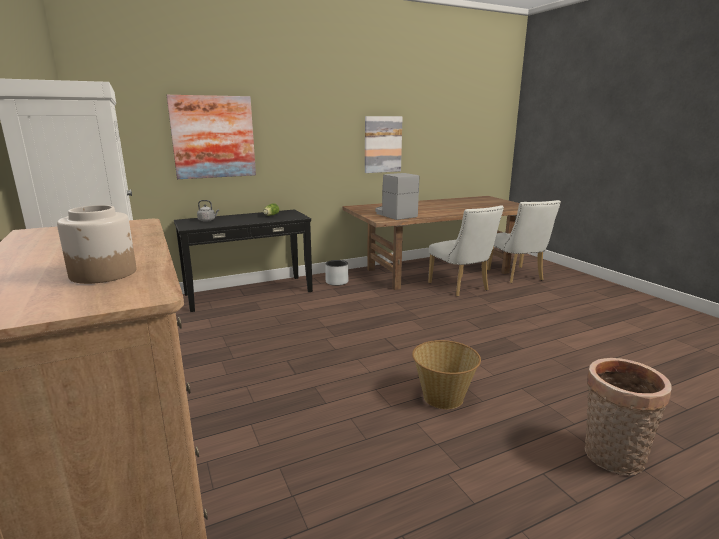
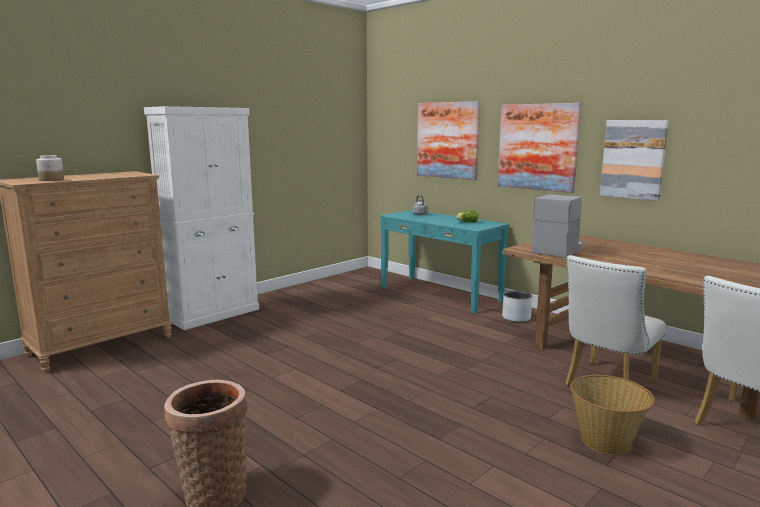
camera: 70 degrees right, 5 degrees down
(249, 293) = (440, 293): black console table -> turquoise console table
(312, 139) = (537, 147): none -> picture
(443, 397) = (295, 398): basket -> basket (606, 441)

